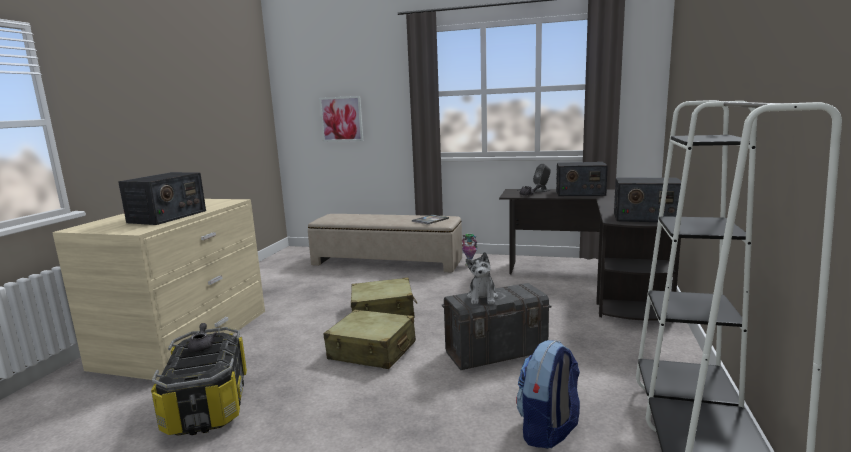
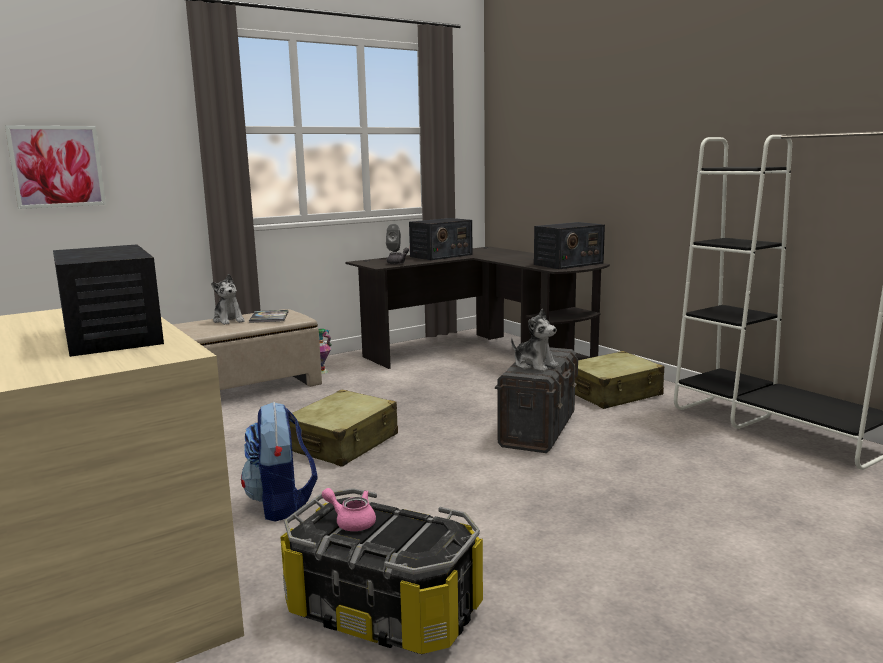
camera: 50 degrees left, 0 degrees up
(202, 346) = (351, 522): grey teapot -> pink teapot
(372, 351) = (430, 476): beige suitcase -> beige suitcase (613, 393)
(409, 218) = (229, 320): none -> plush toy
(548, 430) = (691, 457): backpack -> backpack (282, 504)

